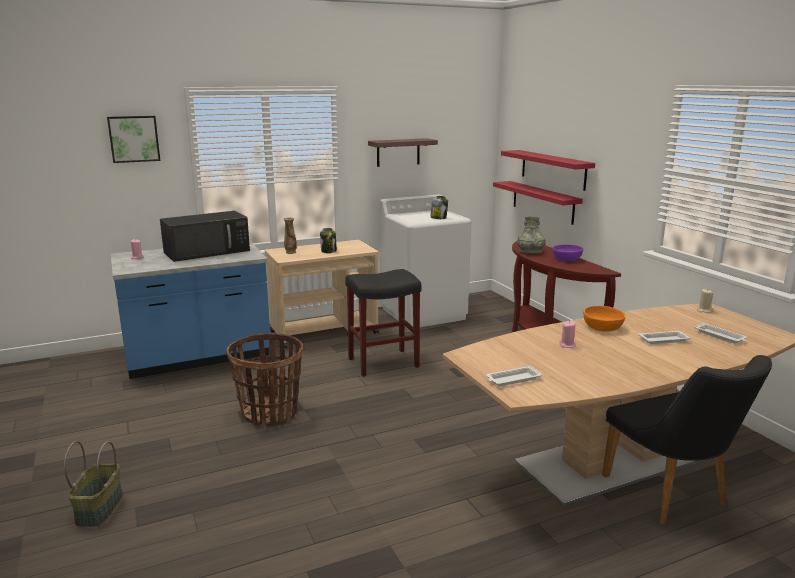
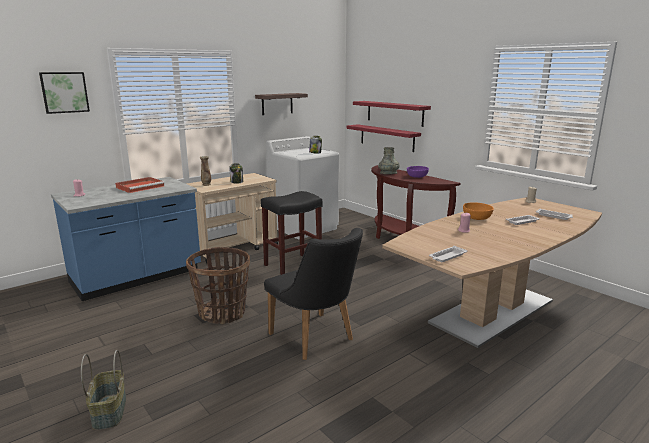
camera: 15 degrees left, 0 degrees up
(208, 251) = (141, 186): black microwave -> red tray
(672, 497) = (542, 330): black chair -> black chair (316, 339)

